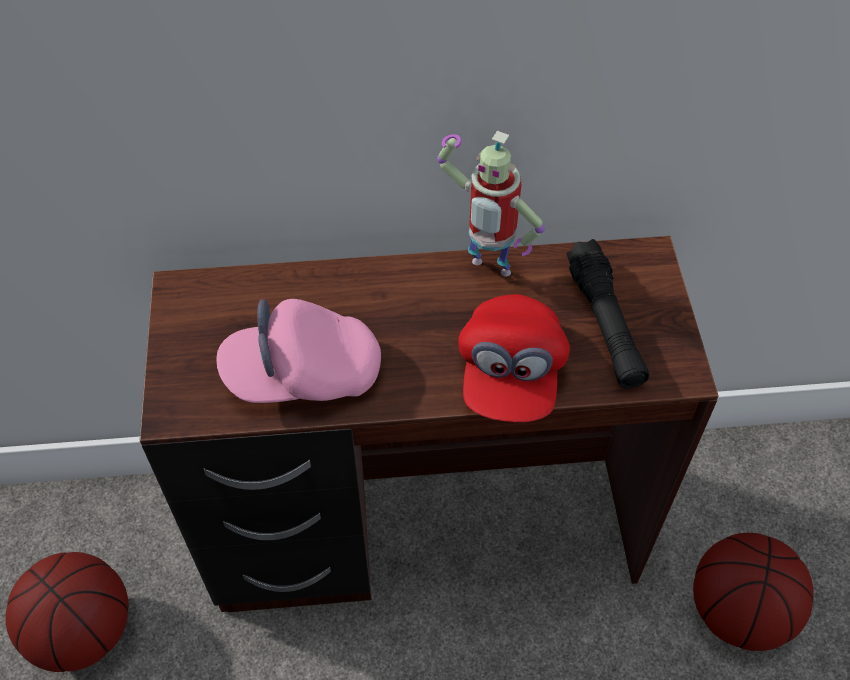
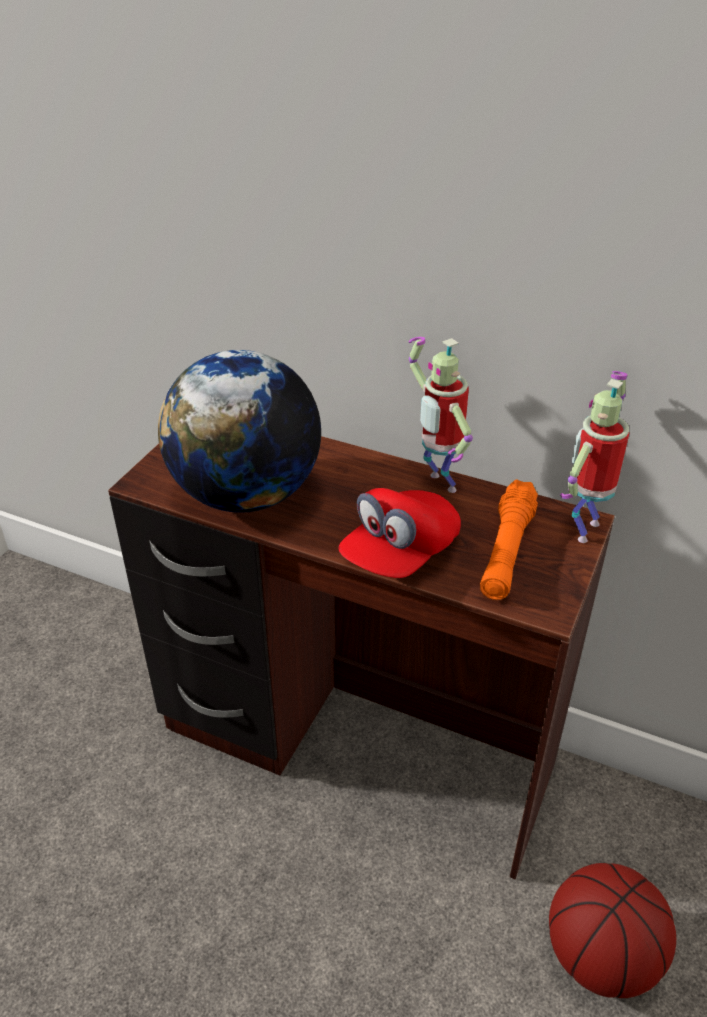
camera: 30 degrees right, 15 degrees down
(83, 630) = (69, 693): basketball -> none
(303, 375) = (246, 495): pink cap -> globe
(605, 324) = (506, 551): black flashlight -> orange flashlight
(654, 264) = (583, 528): none -> toy robot

